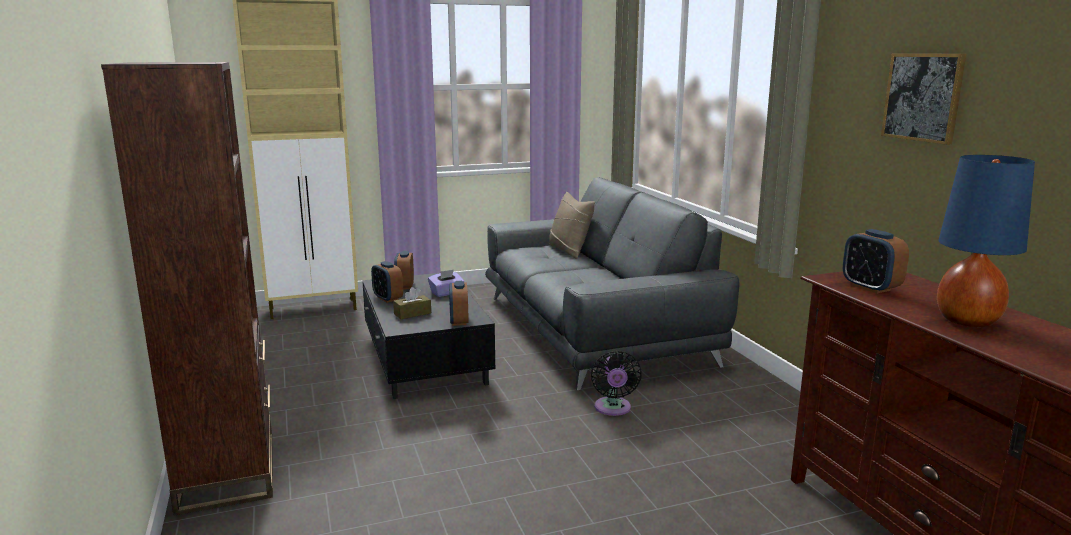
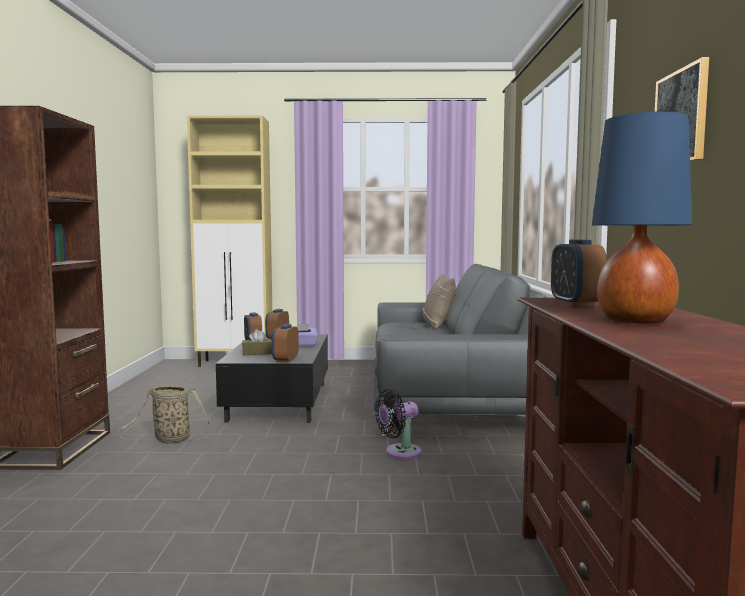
camera: 20 degrees right, 10 degrees down
(356, 433) = (169, 440): none -> basket
(613, 409) = (399, 452): black fan -> black fan turned 45 degrees clockwise

